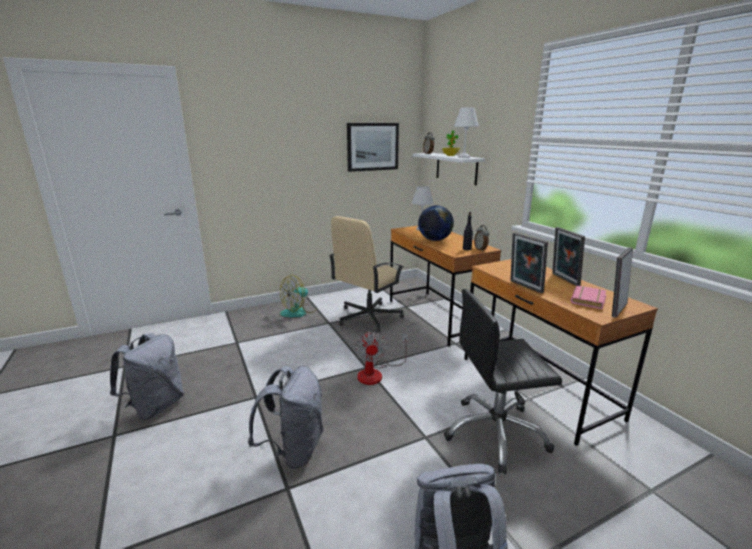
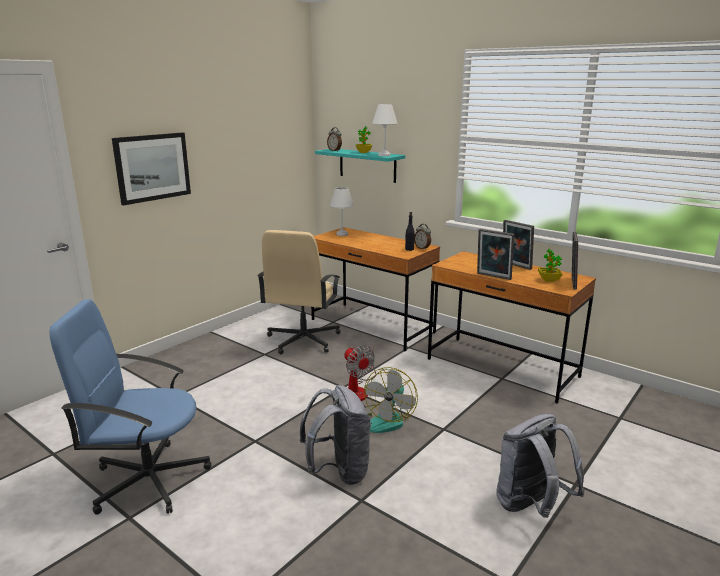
camera: 25 degrees left, 0 degrees up
(156, 406) = (148, 479): grey backpack -> blue office chair
(299, 311) = (217, 349): fan -> fan (388, 419)
(372, 147) = (268, 145): picture -> picture (152, 167)
(434, 240) = (369, 244): globe -> none
(456, 168) = (367, 165): white shelf -> turquoise shelf
(495, 433) = (495, 411): black office chair -> none
(589, 301) = (548, 280): pink book -> potted plant

